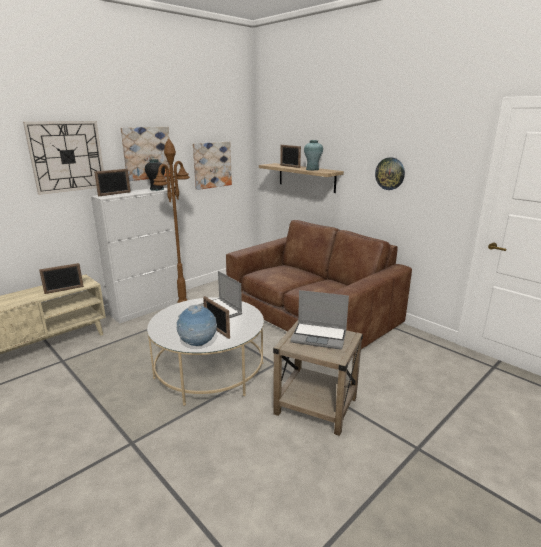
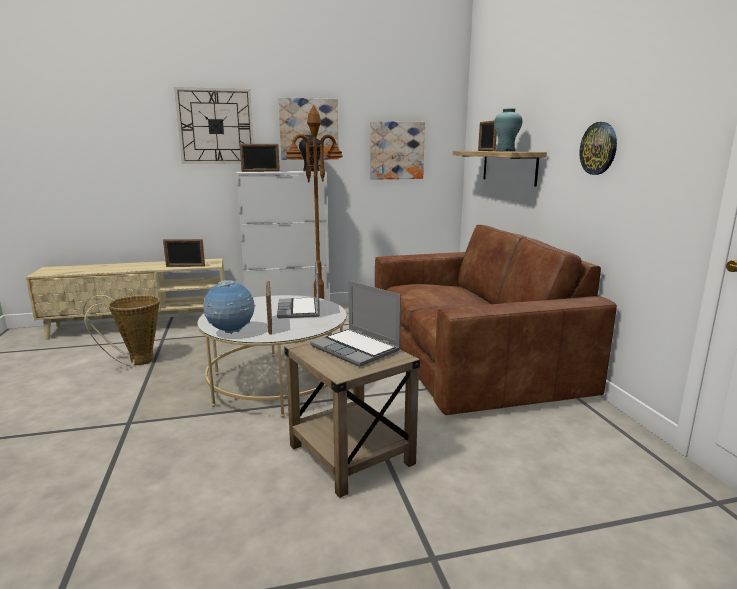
camera: 30 degrees right, 5 degrees down
(65, 389) = (136, 362): none -> basket

